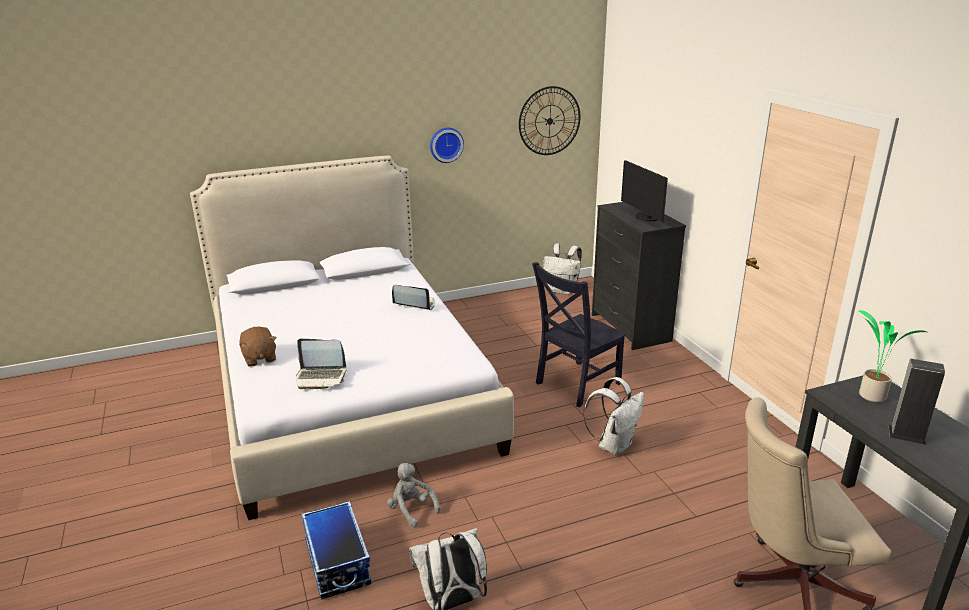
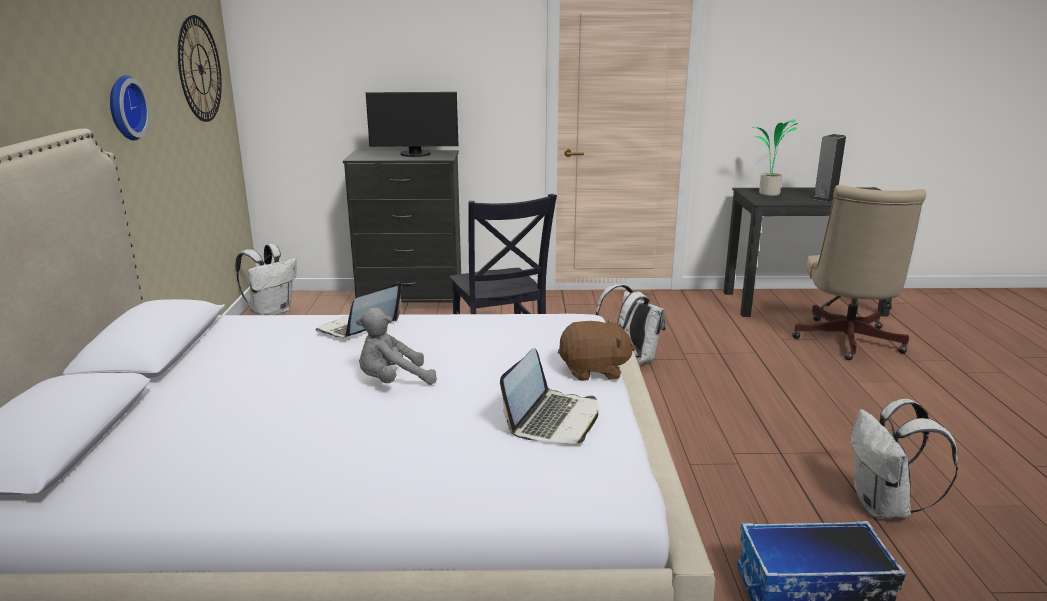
camera: 70 degrees left, 5 degrees down
(259, 358) = (418, 481): brown plush toy -> brown plush toy (594, 371)
(411, 510) = (705, 509): grey plush toy -> grey plush toy (393, 382)

